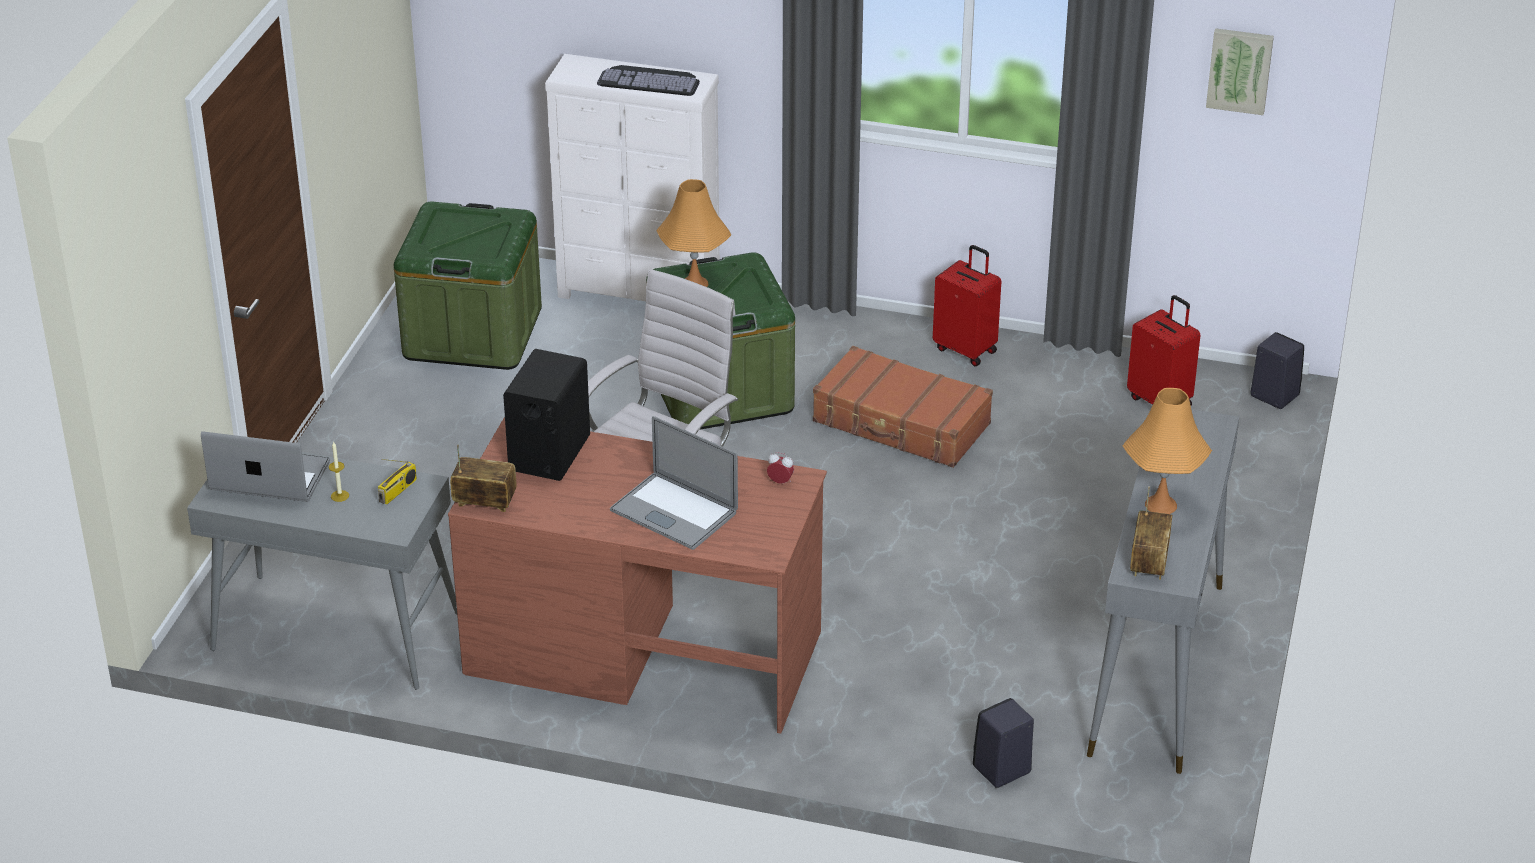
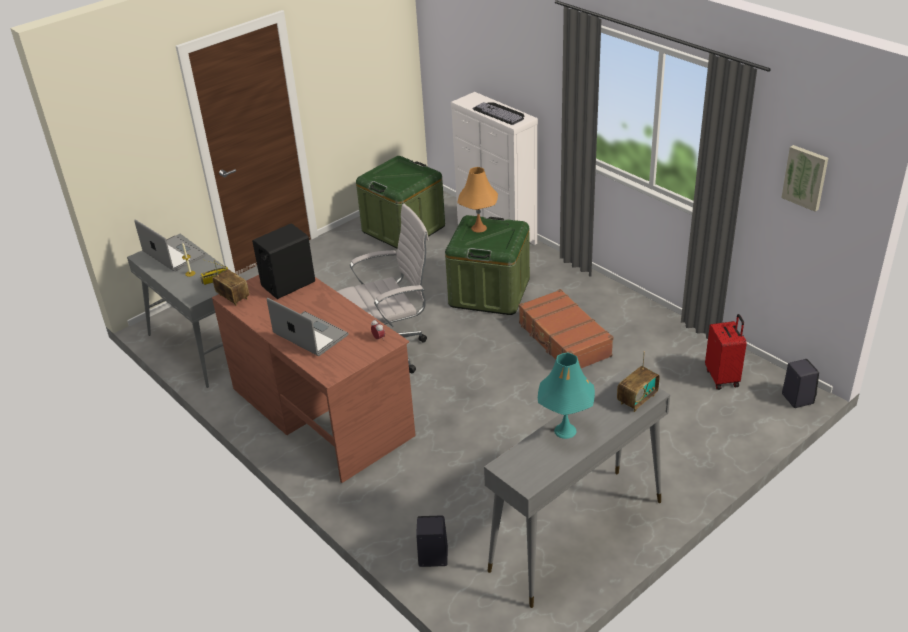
camera: 35 degrees right, 0 degrees up
(674, 511) = (310, 334): laptop -> laptop turned 150 degrees clockwise
(966, 349) = (636, 312): red suitcase -> none
(1149, 562) = (521, 463): radio -> radio (637, 399)
(1161, 505) = (565, 431): orange table lamp -> turquoise table lamp

